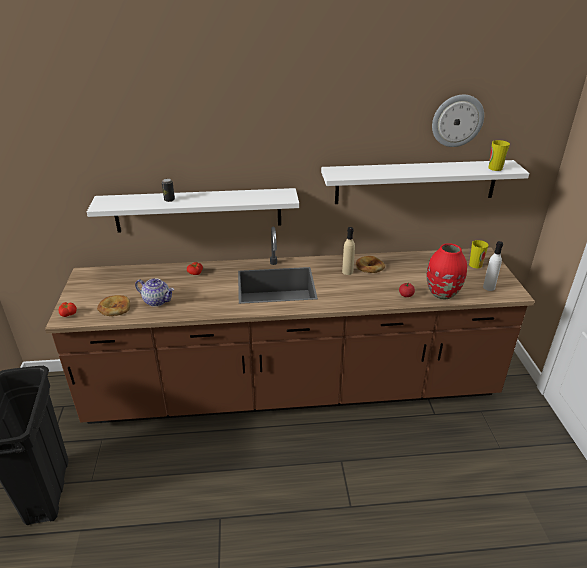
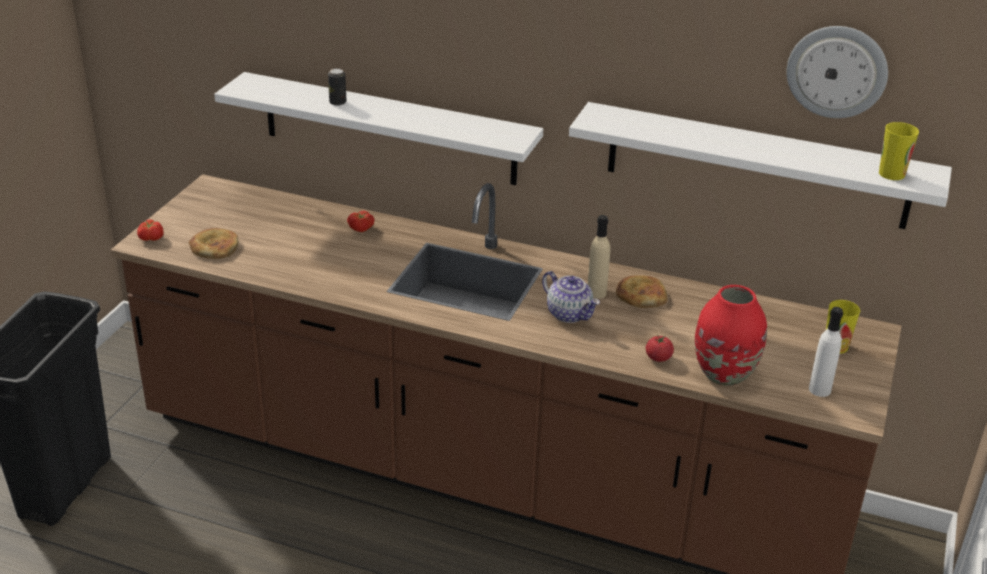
camera: 25 degrees right, 0 degrees up
(157, 301) = (277, 254): teapot -> teapot (569, 314)

